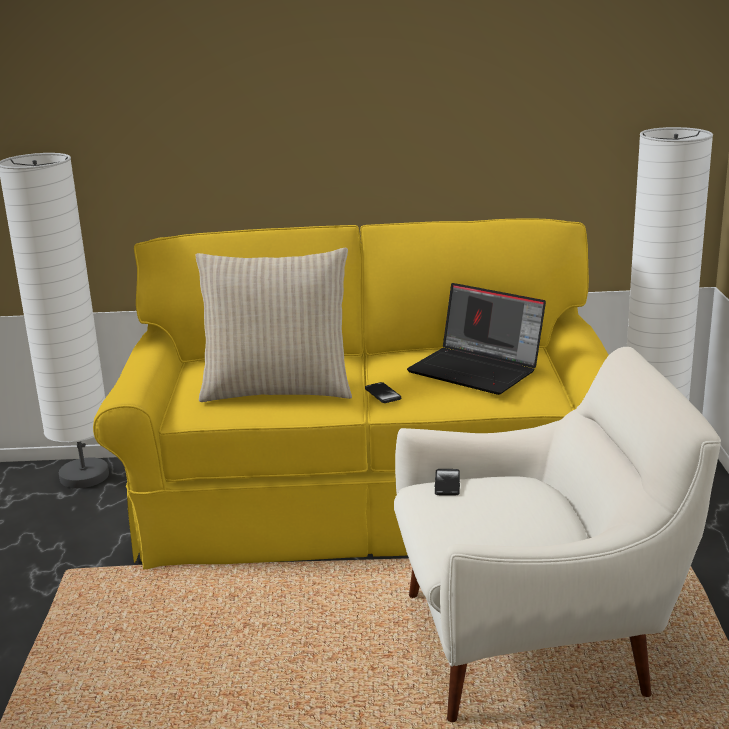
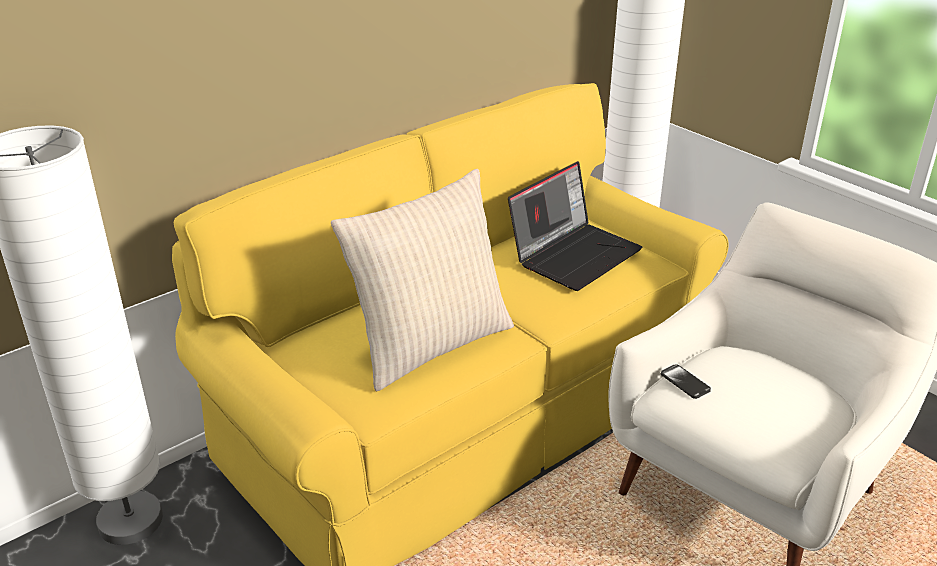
camera: 40 degrees left, 10 degrees up
(383, 394) = (531, 310): phone -> none
(477, 369) = (574, 254): laptop -> laptop turned 45 degrees counterclockwise

